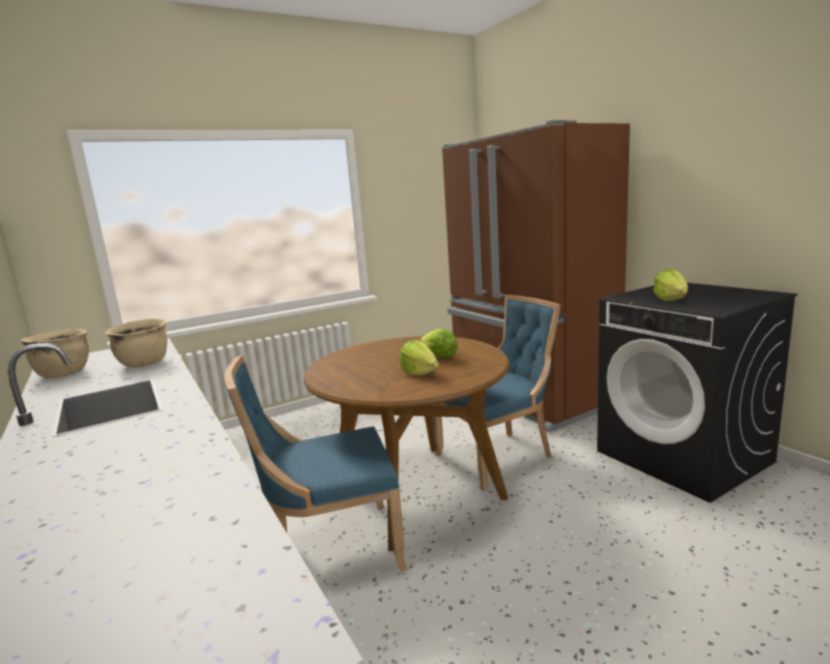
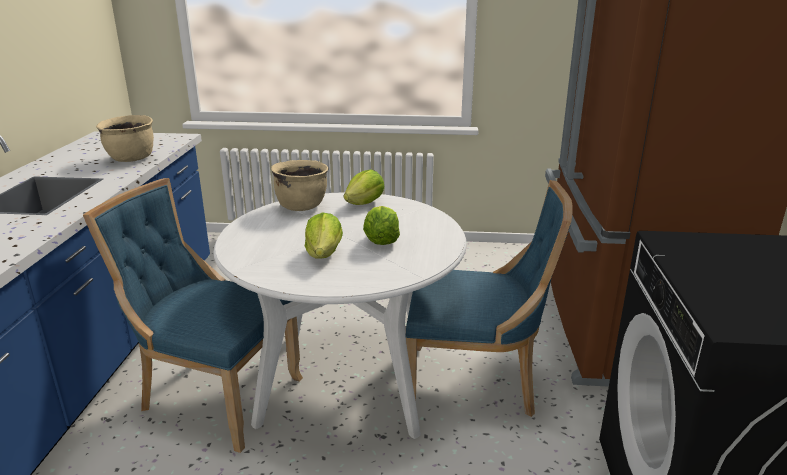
camera: 35 degrees right, 10 degrees up
(64, 373) = (81, 150): beige cooking pot -> beige cooking pot (301, 206)
(416, 491) = (347, 379): brown dining table -> white dining table
(670, 300) = (724, 274): lettuce -> lettuce (365, 203)

